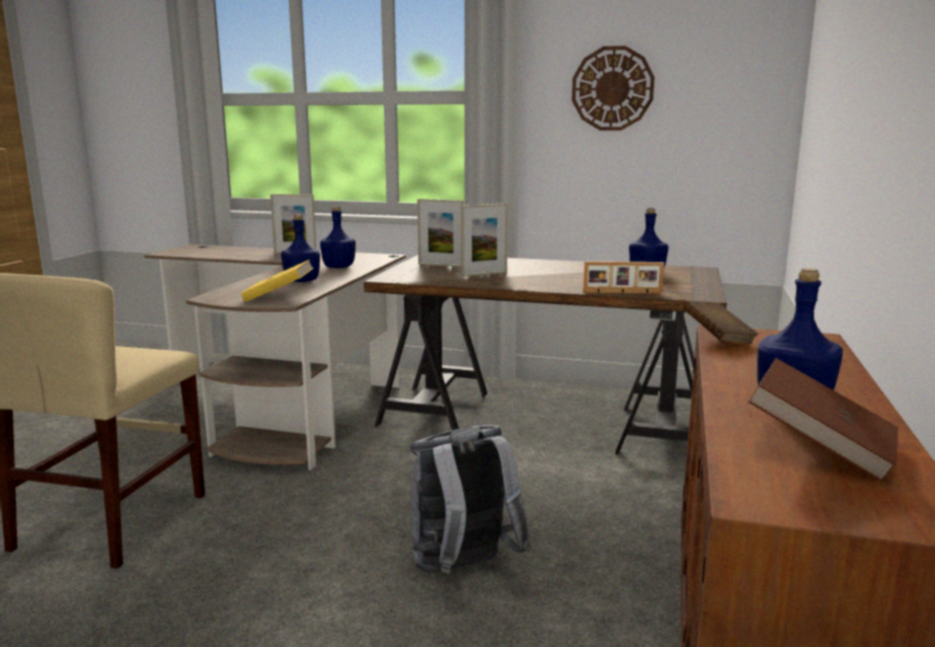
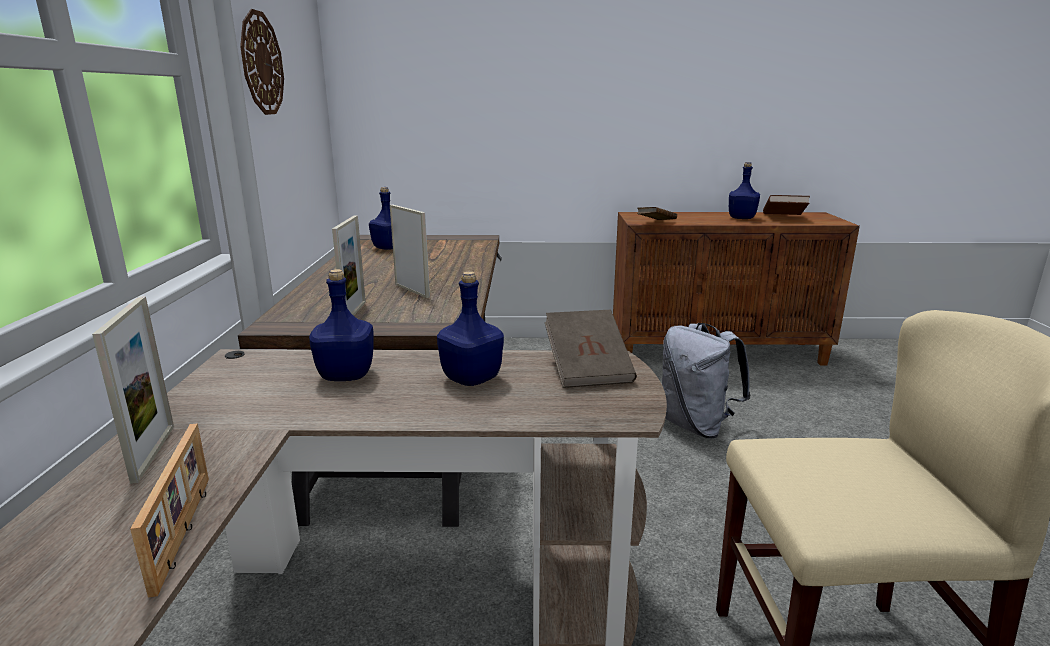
camera: 105 degrees left, 5 degrees up
(279, 297) = (588, 369): yellow book -> brown book
(622, 293) = (482, 252): picture frame -> picture frame (185, 530)

